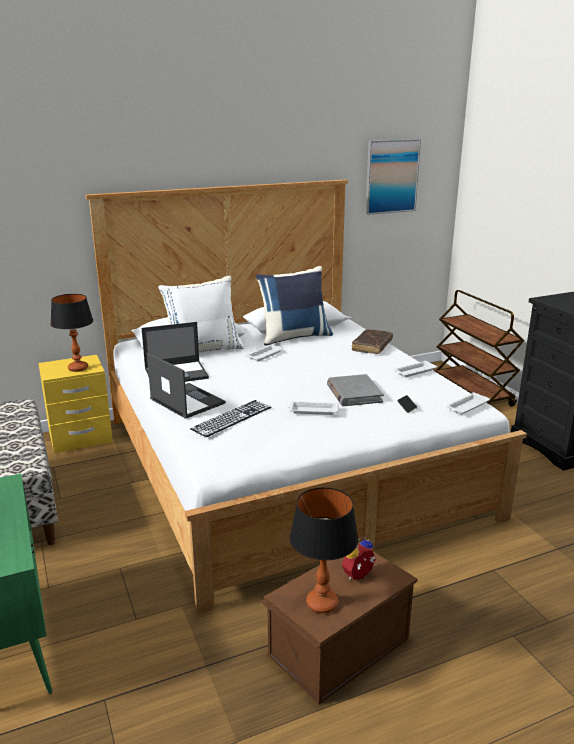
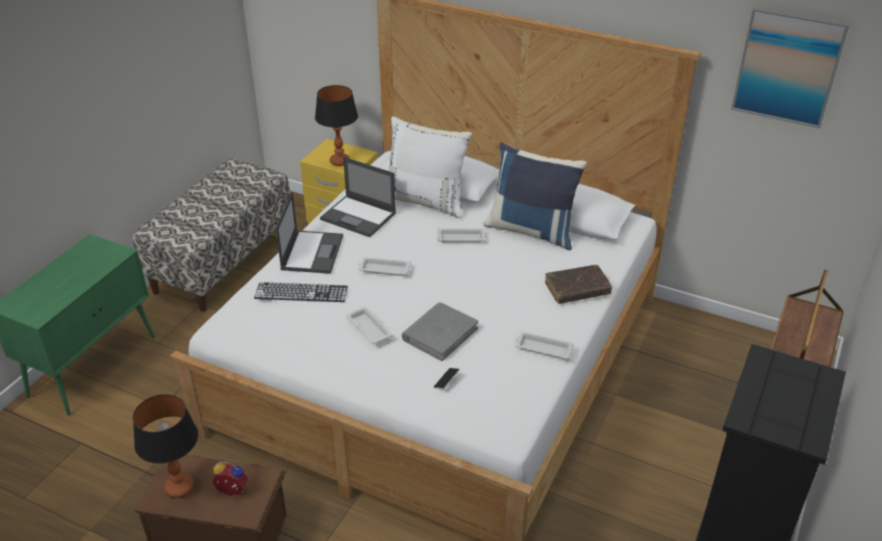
camera: 50 degrees right, 15 degrees up
(466, 407) = (498, 422): white tray -> white tray (383, 269)

